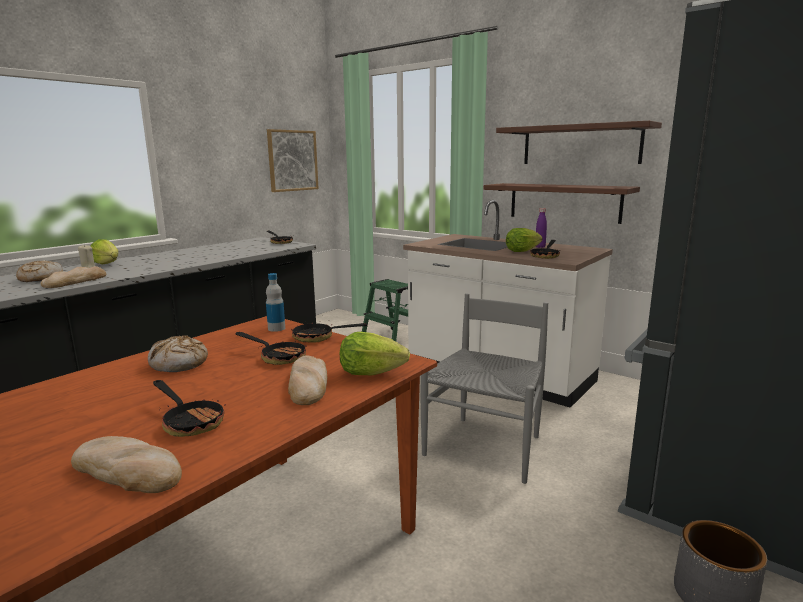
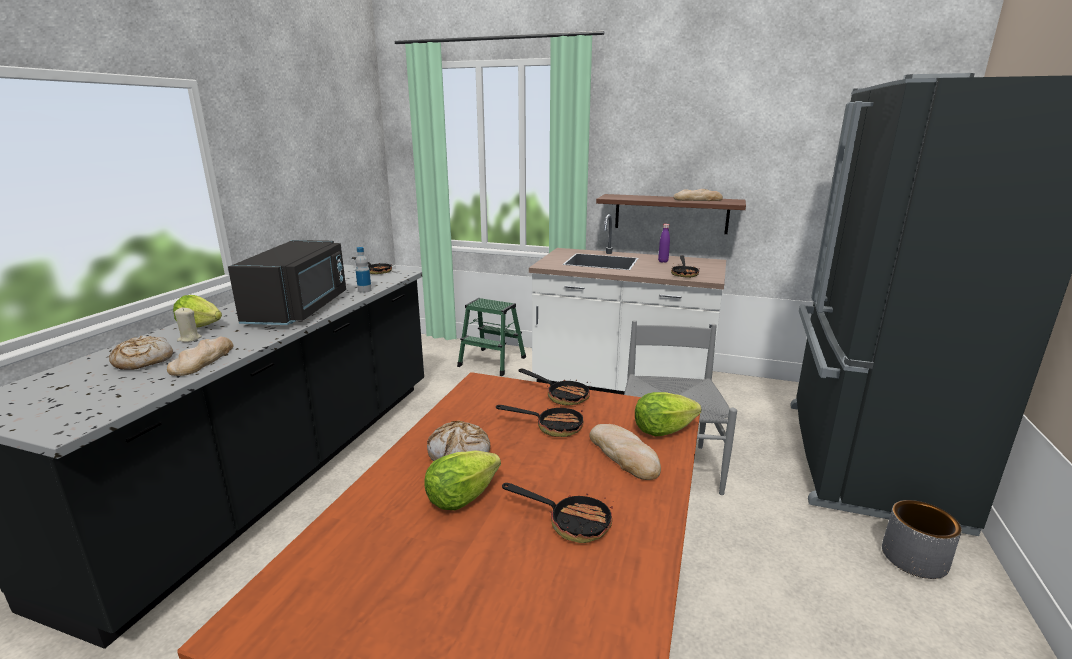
camera: 20 degrees left, 5 degrees up
(129, 470) = (589, 592): bread -> bread (697, 199)
(187, 260) = (300, 309): none -> black microwave
(276, 328) = (502, 390): bottle -> bottle (364, 290)
(292, 160) = (352, 167): picture -> none
(319, 338) = (562, 396): frying pan -> frying pan turned 135 degrees counterclockwise
(521, 251) = (654, 268): lettuce -> lettuce (461, 497)
(580, 145) = (688, 158): shelf -> none

